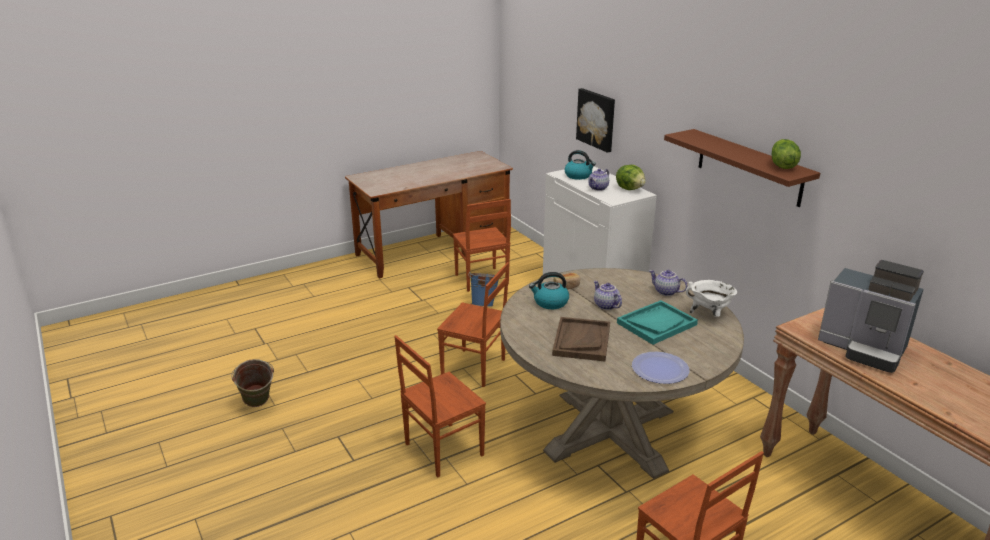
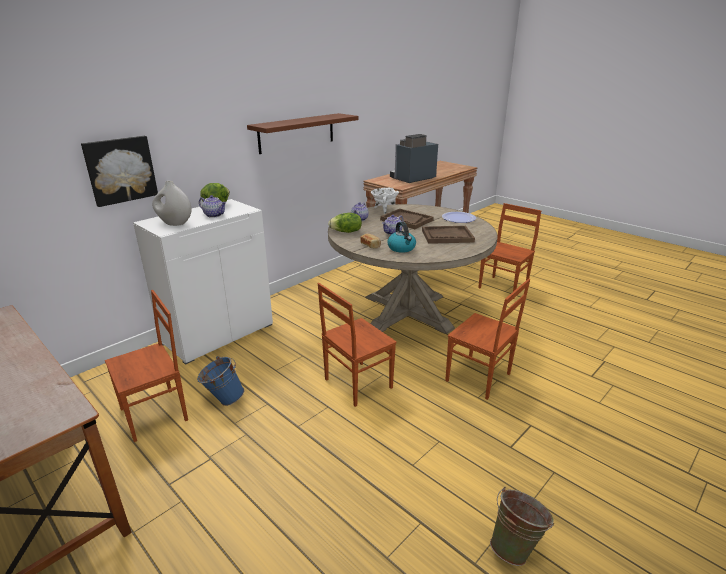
camera: 105 degrees left, 0 degrees up
(474, 368) = (356, 383): brown chair -> brown chair turned 135 degrees counterclockwise
(578, 176) = (174, 223): kettle -> white vase
(656, 324) = (406, 220): turquoise tray -> brown tray
(782, 166) = (331, 115): lettuce -> lettuce (346, 232)
(864, 349) = (412, 178): coffee machine -> coffee machine turned 150 degrees counterclockwise

